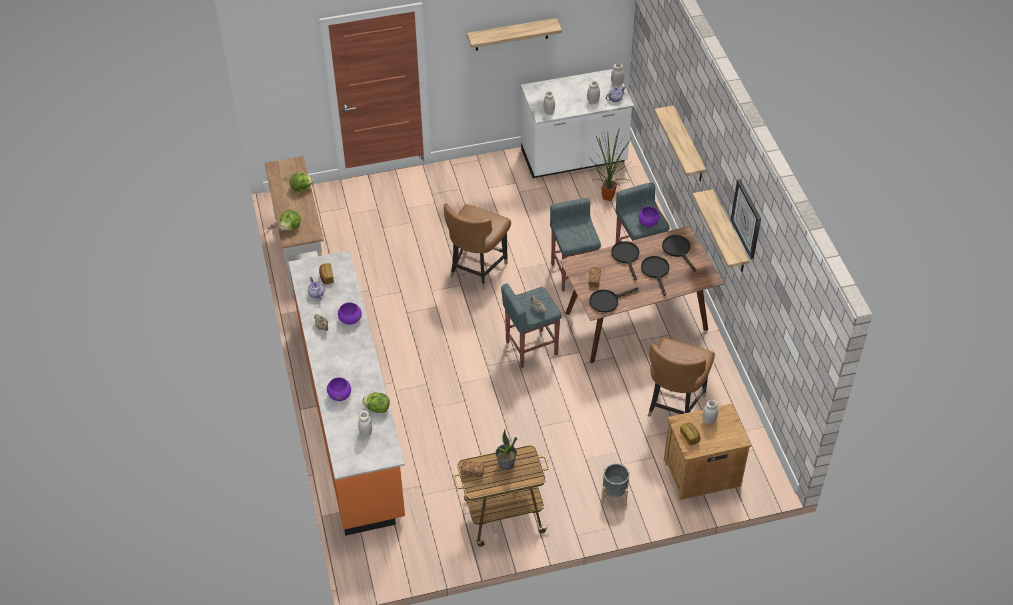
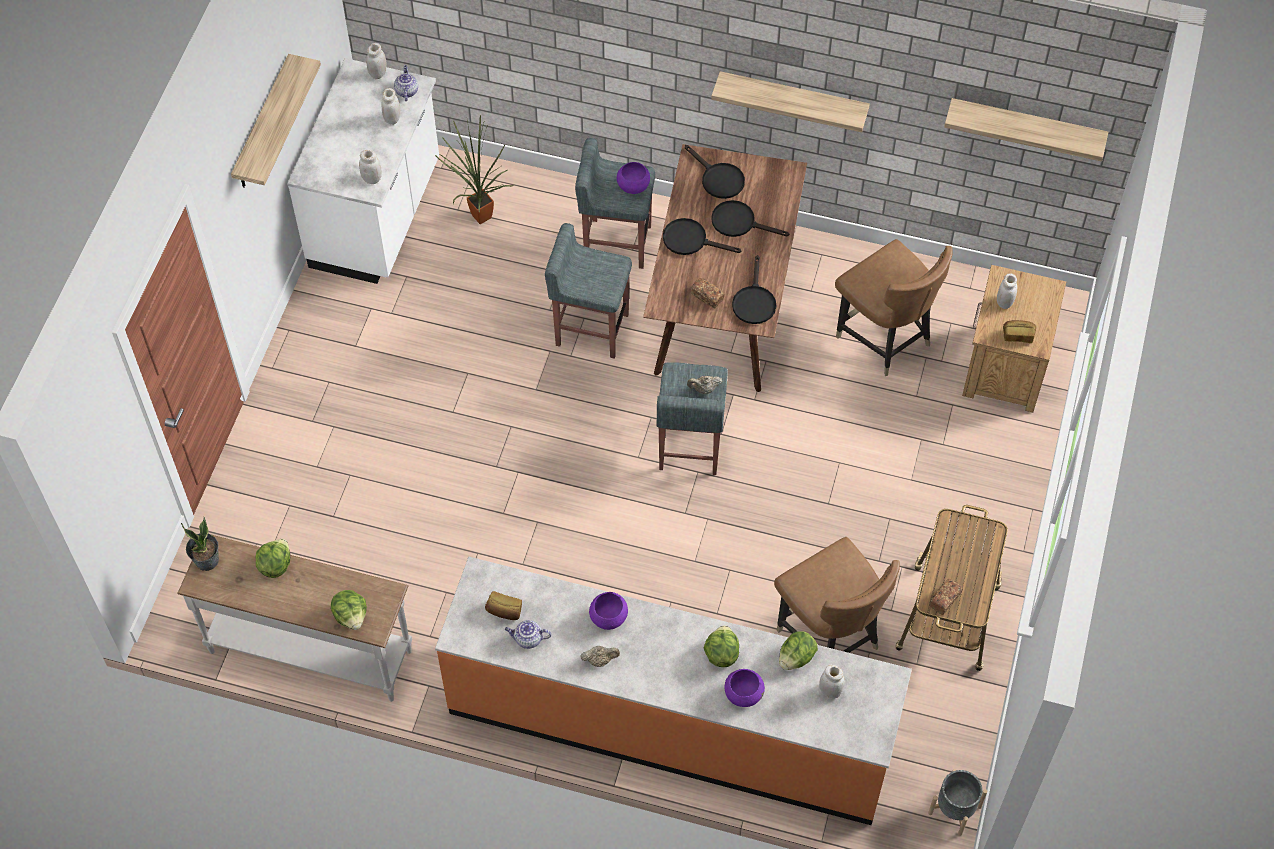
camera: 60 degrees left, 10 degrees up
(358, 375) = (721, 654): none -> lettuce
(477, 268) = (501, 437): brown chair -> brown chair (829, 636)
(506, 464) = (953, 555): potted plant -> potted plant (207, 561)
(614, 494) = (984, 477): grey planter -> grey planter (955, 809)
(678, 250) = (718, 179): black frying pan -> black frying pan turned 135 degrees counterclockwise
(688, 145) = (614, 53): shelf -> shelf (1026, 127)
(747, 218) = (845, 58): wall clock -> none

